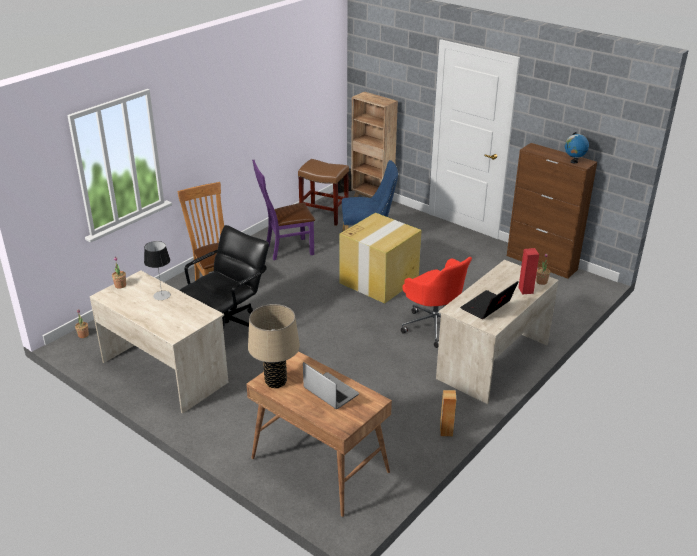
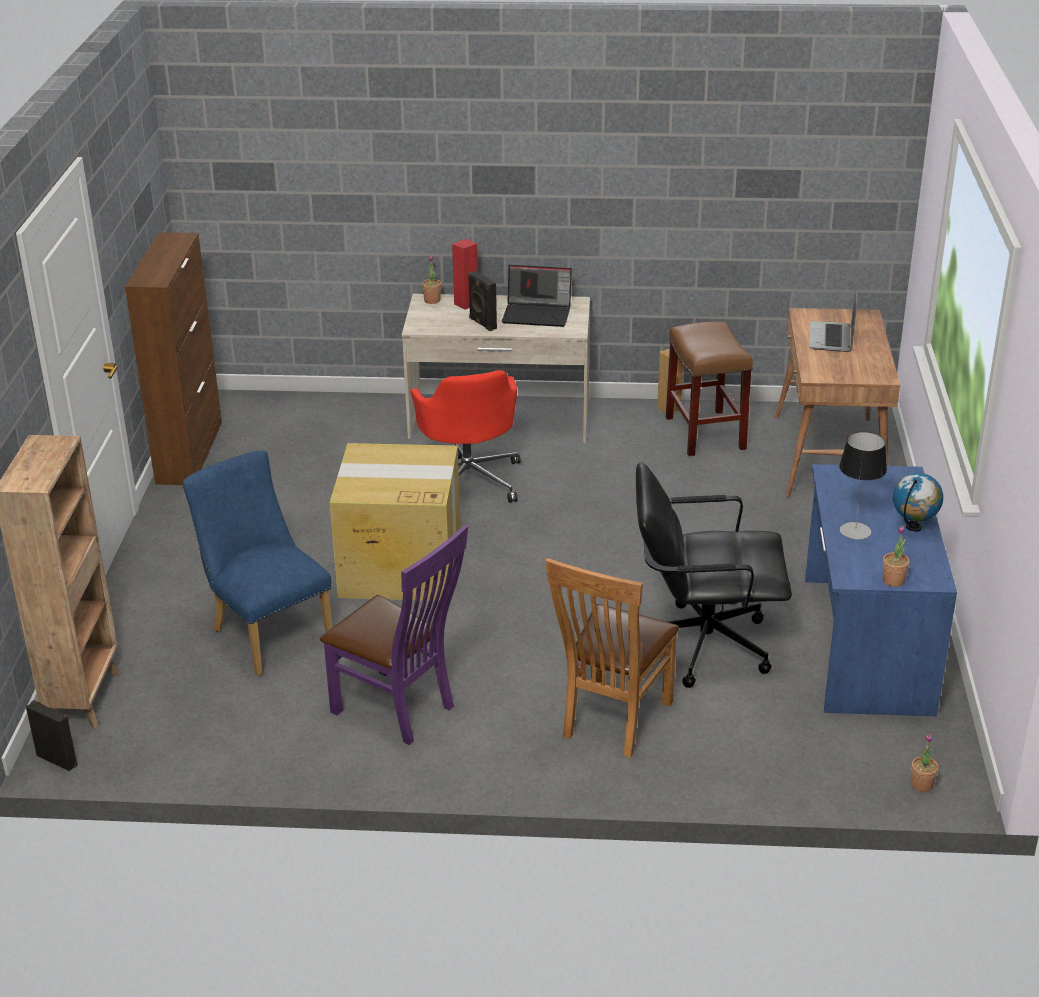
camera: 125 degrees left, 0 degrees up
(165, 371) = (864, 644): beige desk -> blue desk
(275, 382) = (869, 370): beige table lamp -> none
(324, 215) = (205, 731): brown stool -> brown stool (704, 433)
(434, 325) = (468, 481): red office chair -> red office chair turned 150 degrees clockwise
(492, 285) = (482, 324): none -> black speaker
(574, 162) = (178, 244): globe -> globe (913, 527)

